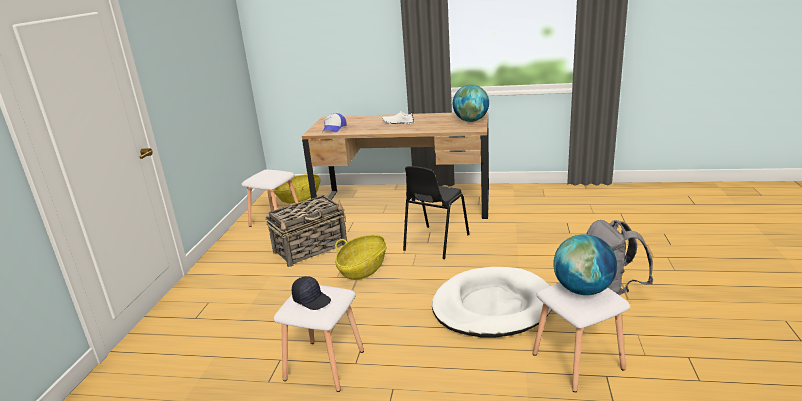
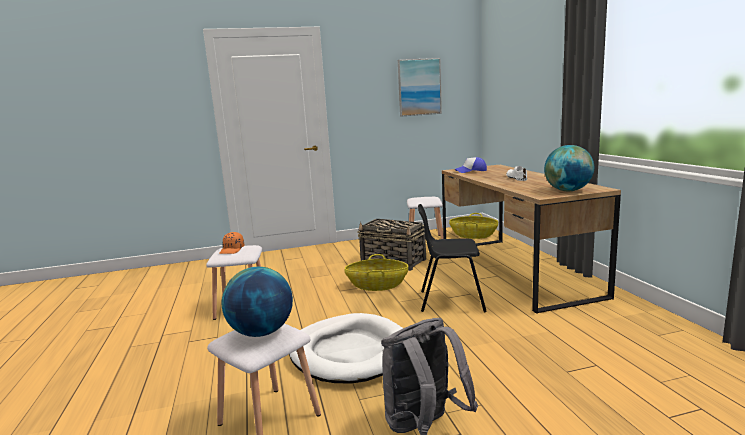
camera: 65 degrees right, 10 degrees down
(207, 44) = (419, 87): none -> picture
(312, 300) = (232, 250): black cap -> orange cap

